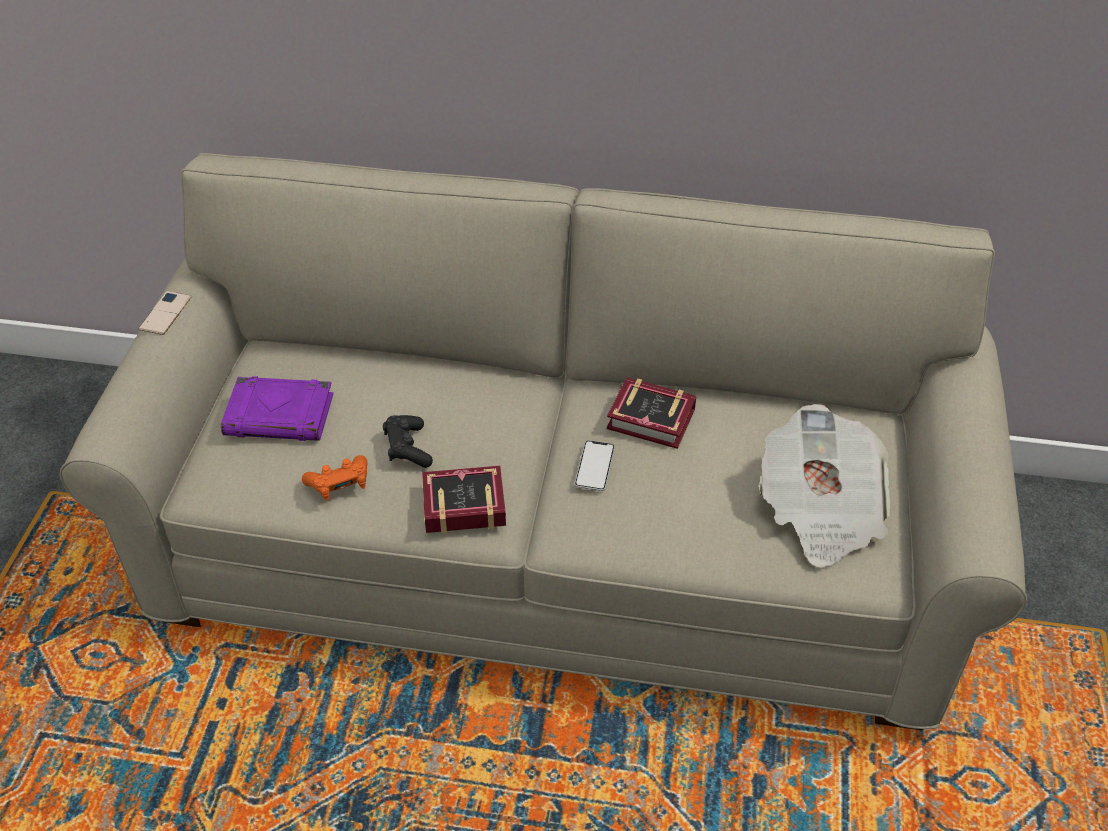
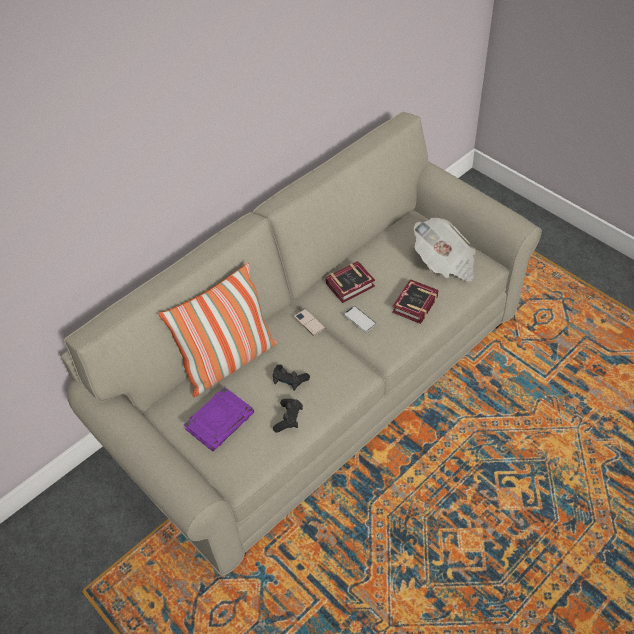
camera: 50 degrees left, 5 degrees up
(165, 313) = (123, 428): phone -> phone (309, 322)
(340, 485) = (289, 418): orange game controller -> black game controller
(388, 369) = (229, 362): none -> pillow
(460, 504) = (340, 379): book -> book (413, 305)

